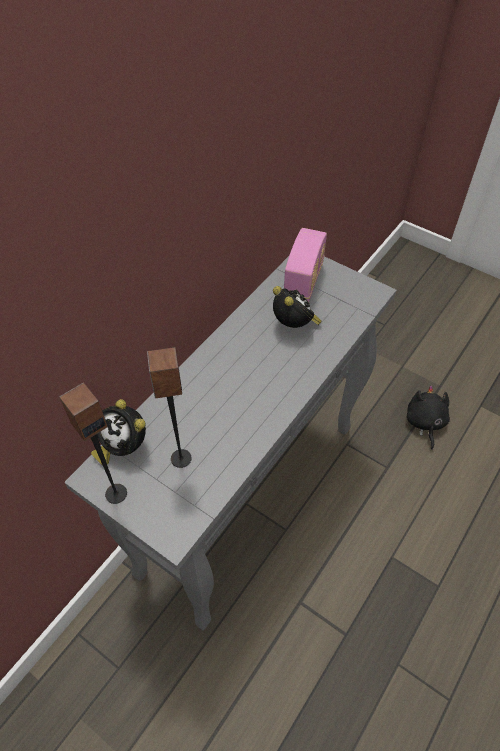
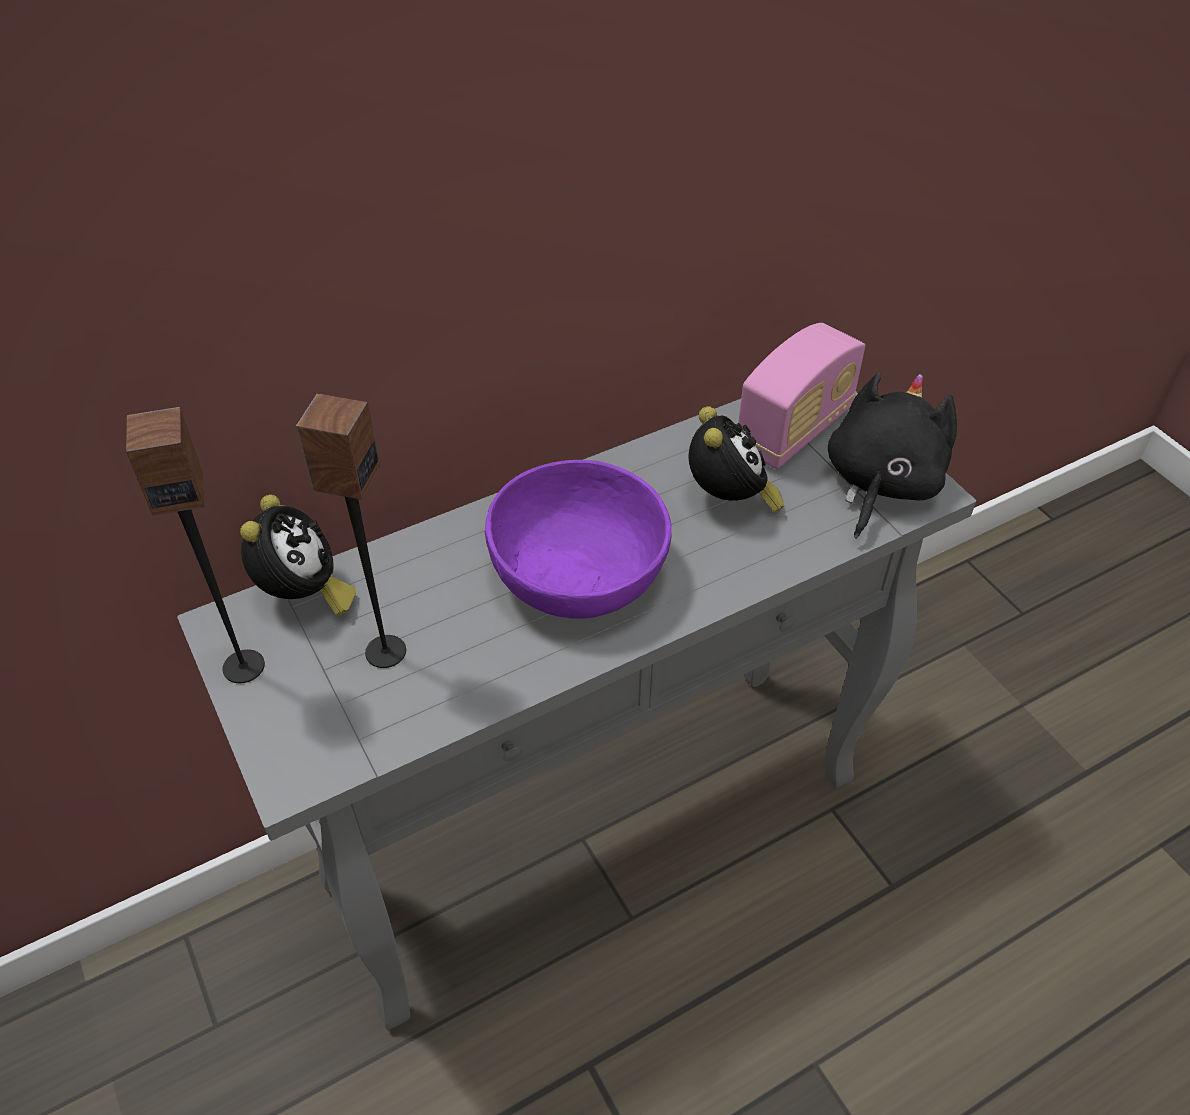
camera: 25 degrees right, 5 degrees down
(123, 447) = (303, 595): alarm clock -> alarm clock turned 150 degrees counterclockwise
(248, 385) = (579, 573): none -> purple bowl
(425, 422) = (1017, 831): black plush toy -> black plush toy (880, 483)

